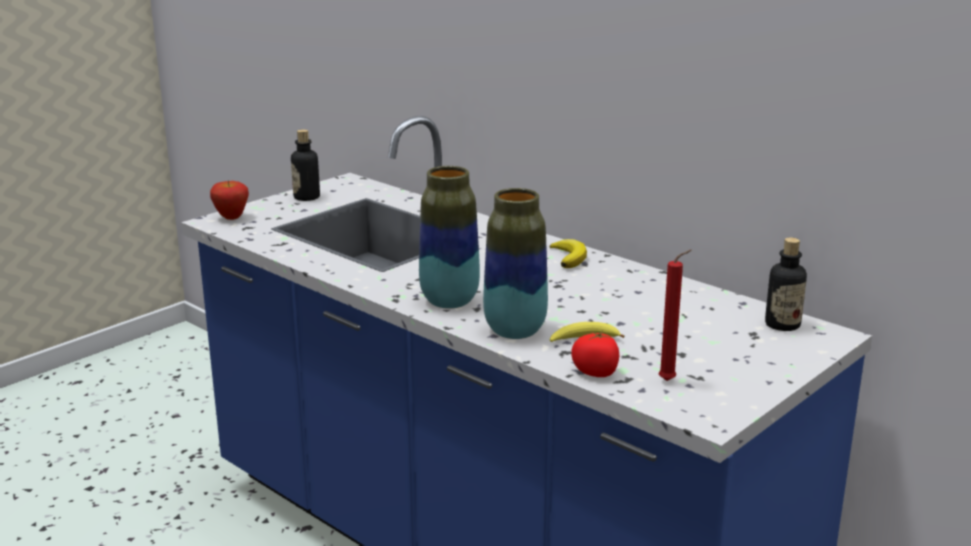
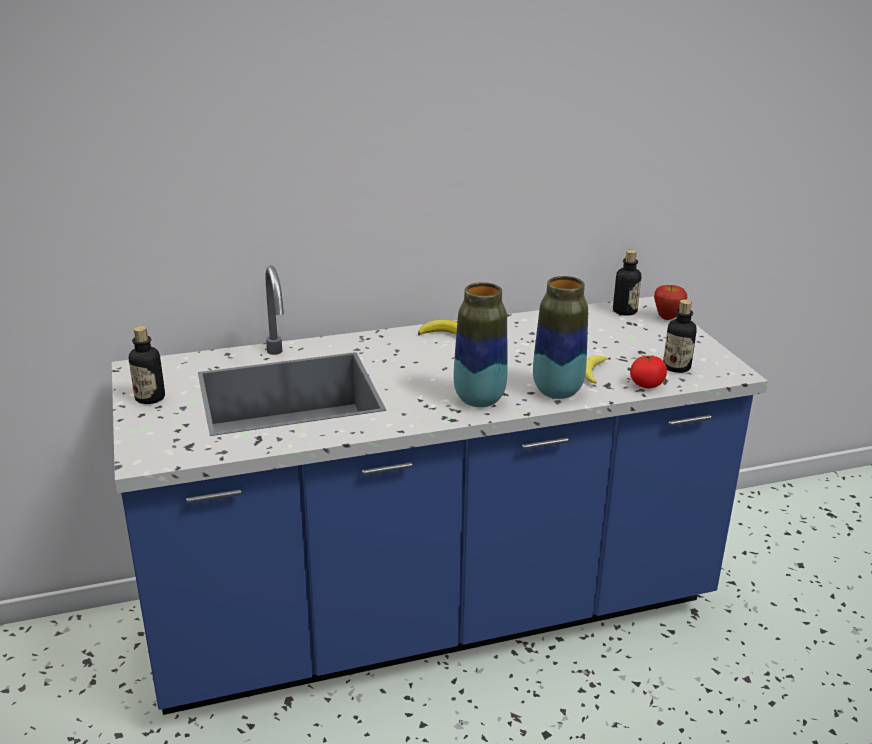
camera: 60 degrees left, 5 degrees up
(231, 218) = (149, 449): apple -> apple (667, 318)
(670, 381) = (676, 367): red candle -> bottle

